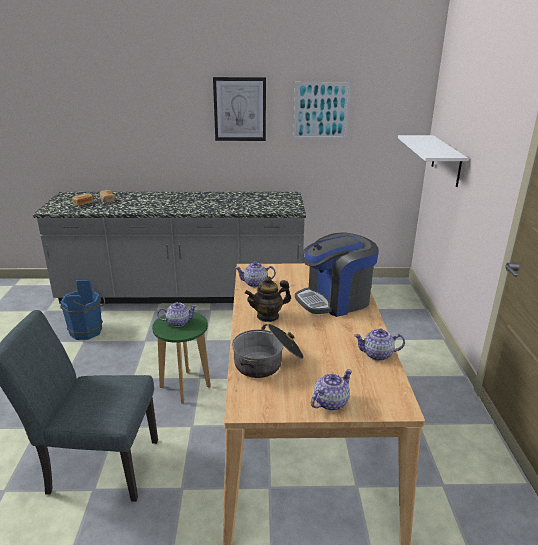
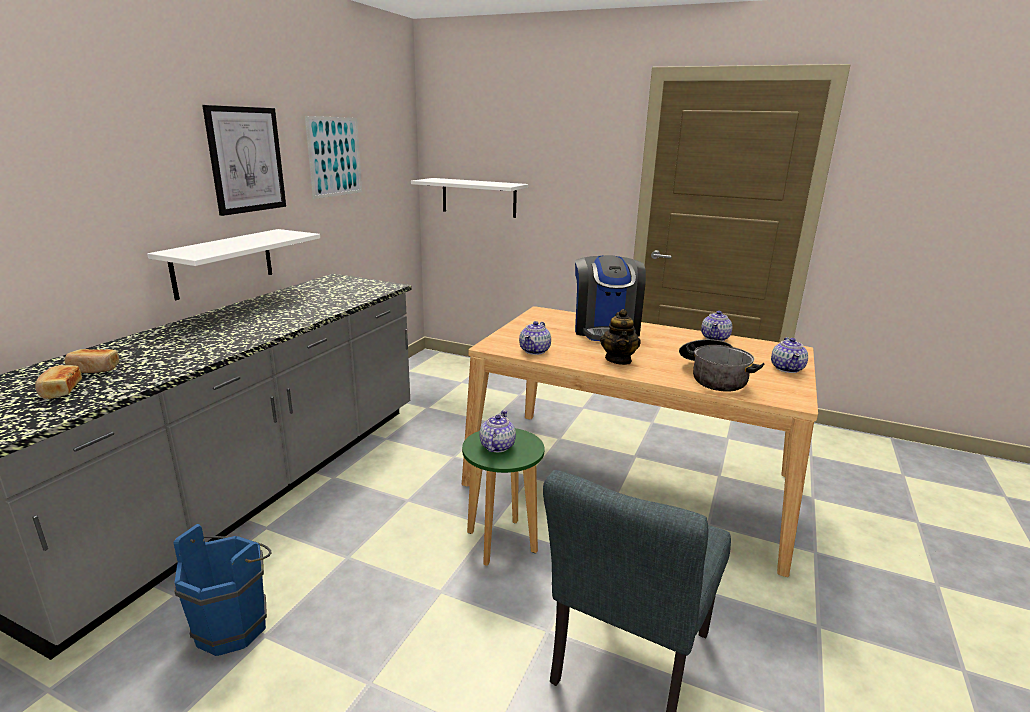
camera: 65 degrees left, 5 degrees down
(214, 167) = (223, 263): none -> white shelf
(330, 402) = (787, 368): teapot -> teapot turned 150 degrees counterclockwise

